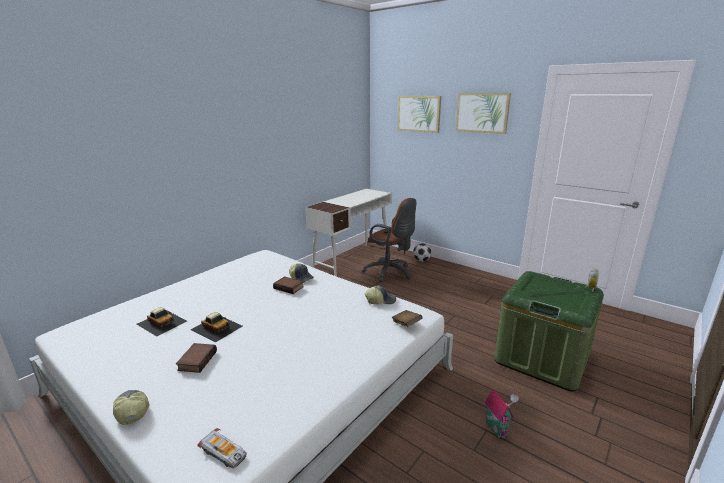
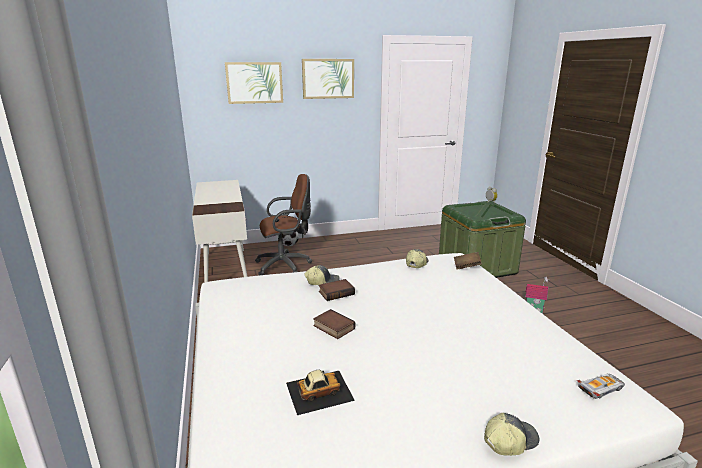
camera: 55 degrees left, 0 degrees up
(131, 410) = (509, 440): cap -> cap turned 150 degrees clockwise
(197, 360) = (442, 377): book -> book (332, 327)
(217, 327) = (381, 352): toy car -> none

